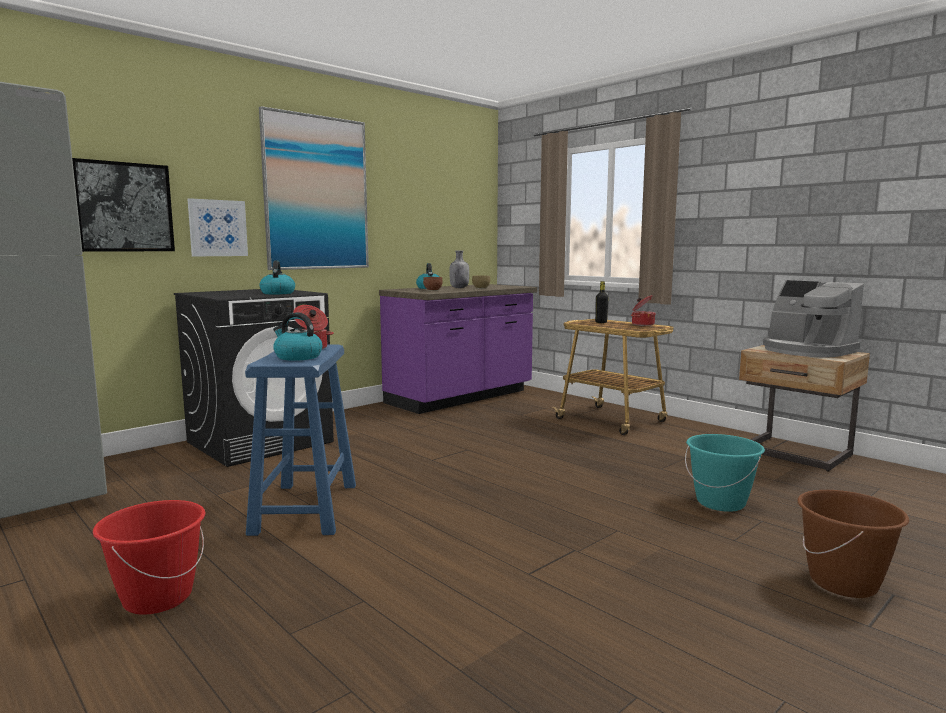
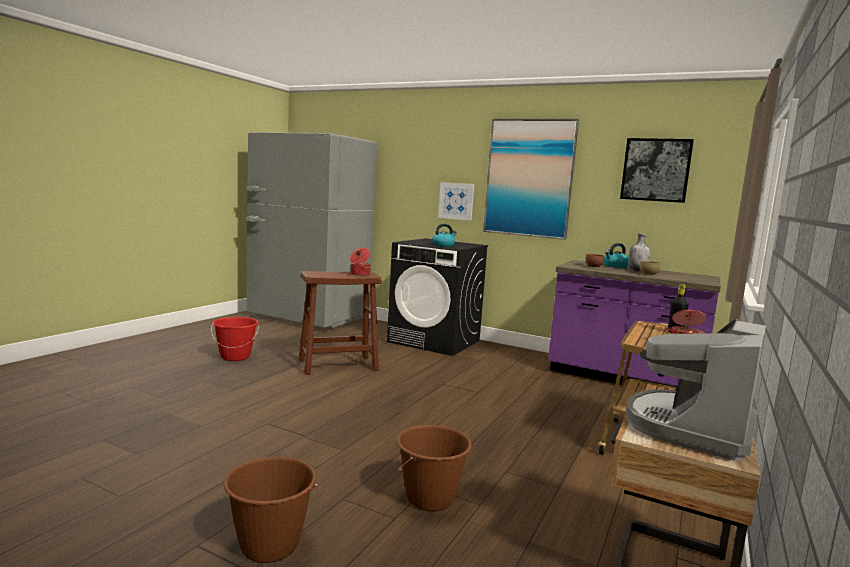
camera: 70 degrees right, 0 degrees up
(123, 207) = (409, 187): picture -> picture (655, 170)
(297, 357) = (329, 274): kettle -> none
(306, 508) = (338, 365): blue stool -> brown stool
(721, 502) = (430, 499): turquoise bucket -> brown bucket

